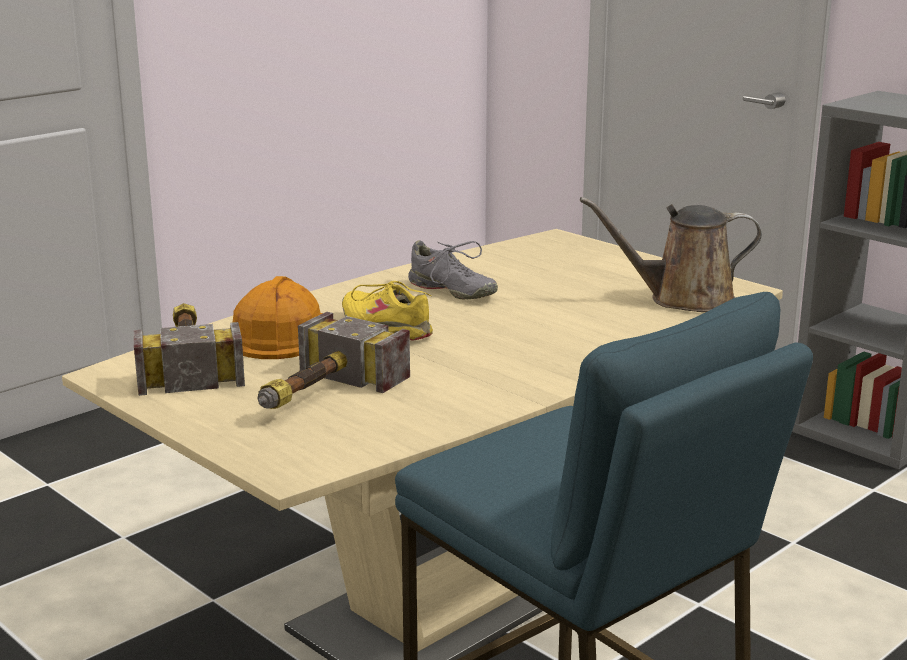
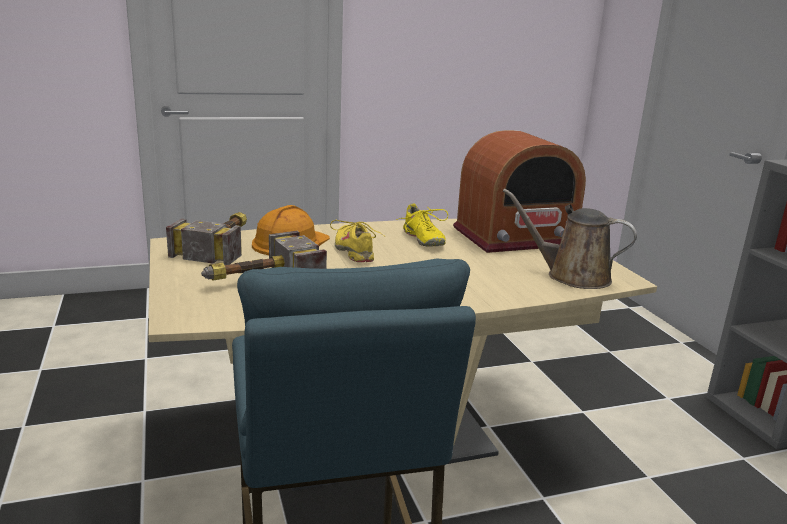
camera: 25 degrees right, 0 degrees up
(451, 291) = (422, 239): grey shoe -> yellow shoe
(559, 262) = (515, 236): none -> radio

